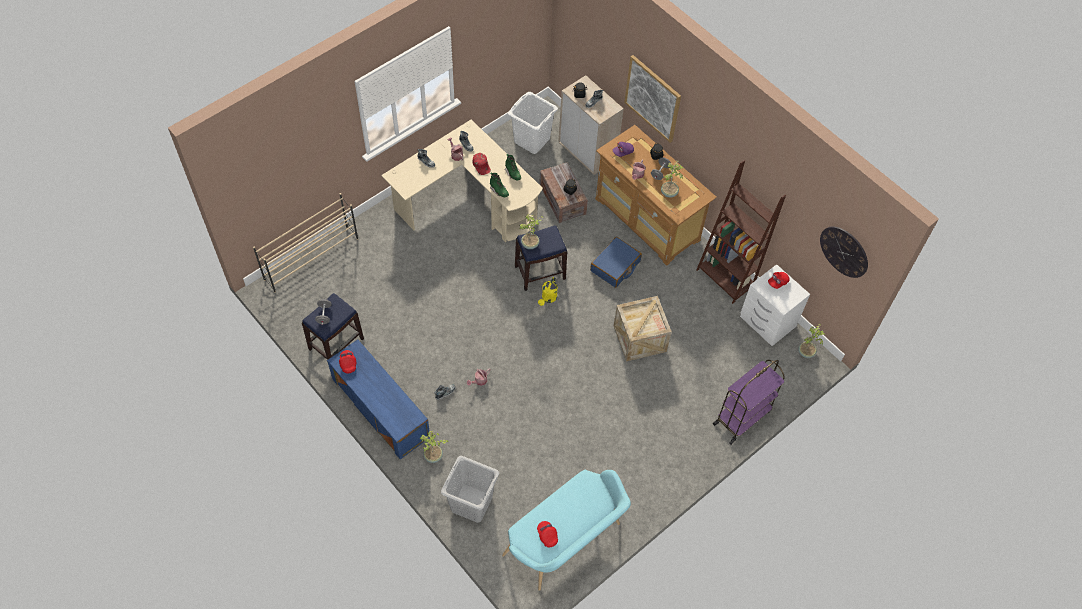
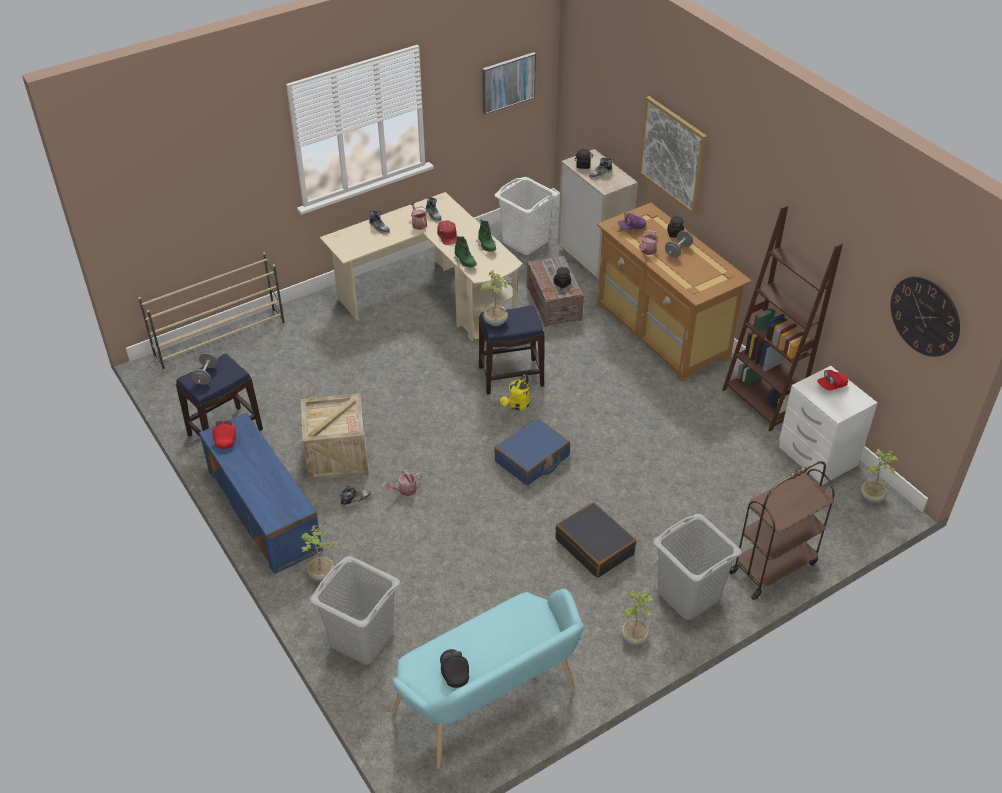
camera: 10 degrees right, 15 degrees down
(515, 30) = (508, 82): none -> picture
(547, 535) = (454, 672): red cap -> black cap
(615, 266) = (613, 378): blue suitcase -> blue suitcase (532, 459)
(620, 413) = (595, 546): none -> black suitcase
(639, 338) = (635, 460): crate -> crate (337, 456)
(669, 193) = (688, 272): potted plant -> potted plant (635, 637)
(687, 445) = (688, 596): none -> grey laundry basket
(743, 417) = (774, 568): purple cart -> brown cart

